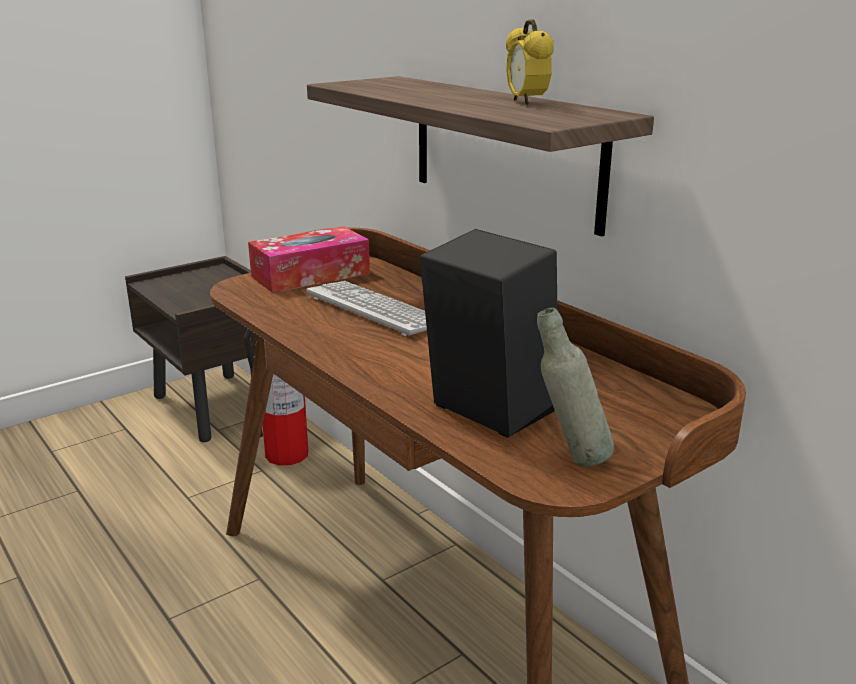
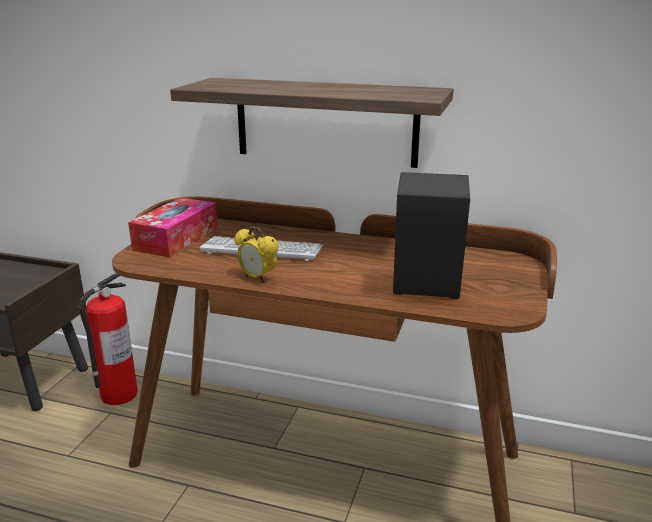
camera: 35 degrees left, 0 degrees up
(526, 102) = (364, 87): alarm clock -> alarm clock (258, 278)
(570, 460) = (502, 300): grey bottle -> none

